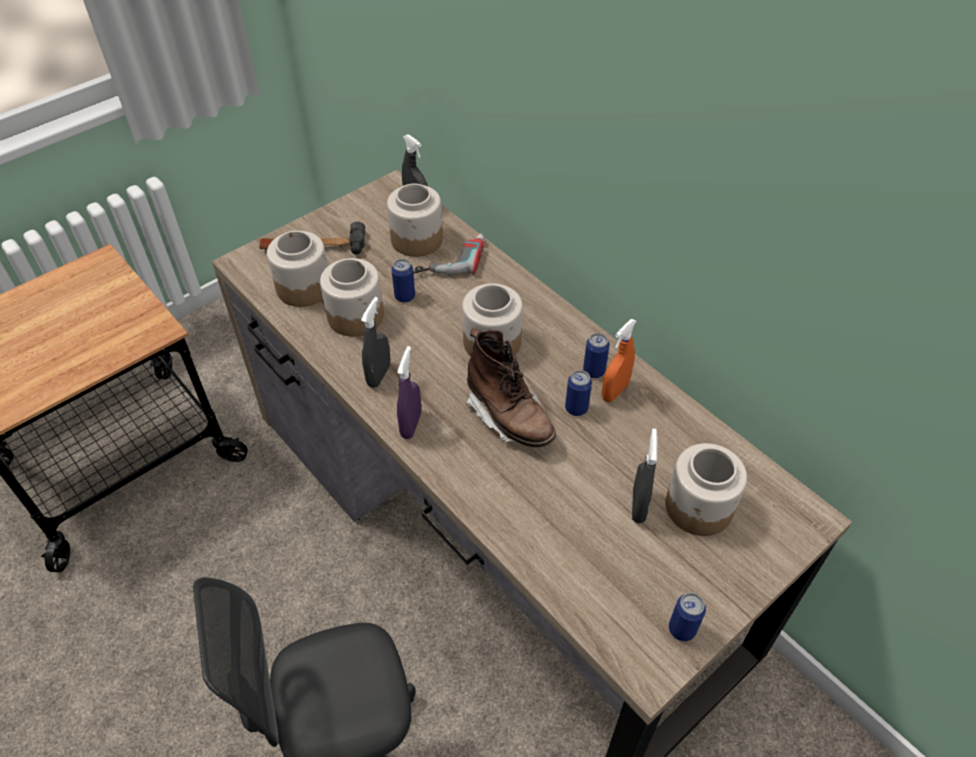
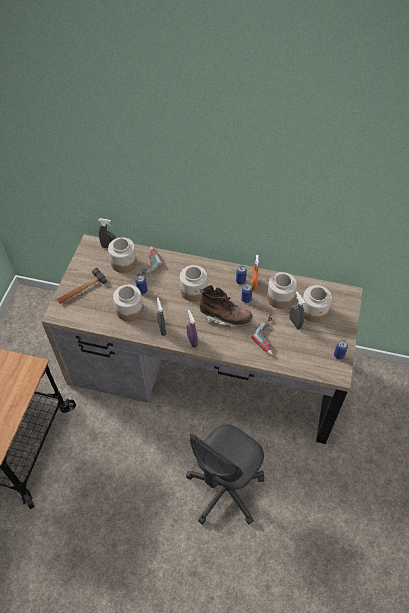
camera: 35 degrees left, 5 degrees up
(303, 287) = (95, 310): jar -> jar (279, 298)
(564, 503) = (270, 336): none -> power drill

